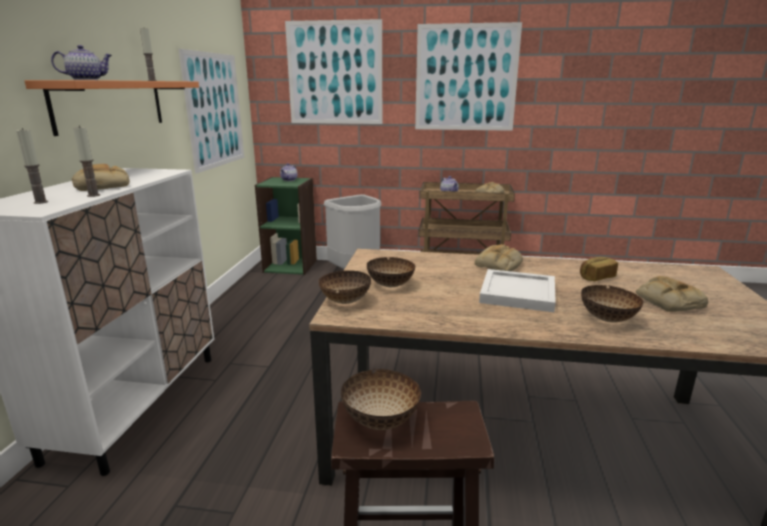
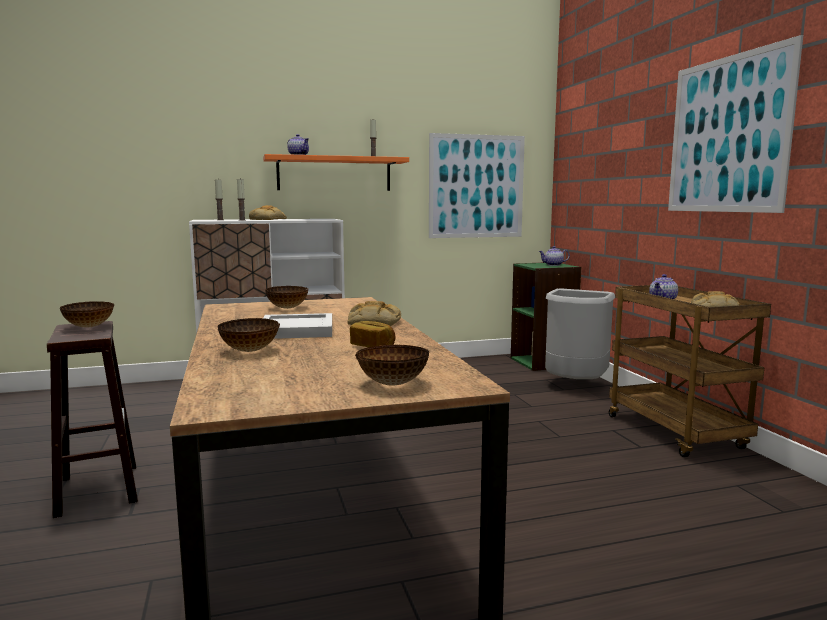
camera: 65 degrees right, 10 degrees down
(334, 73) = (607, 145): picture -> none
(345, 301) = (247, 304): bowl -> bowl (393, 383)
(667, 301) = (318, 367): bread -> none

